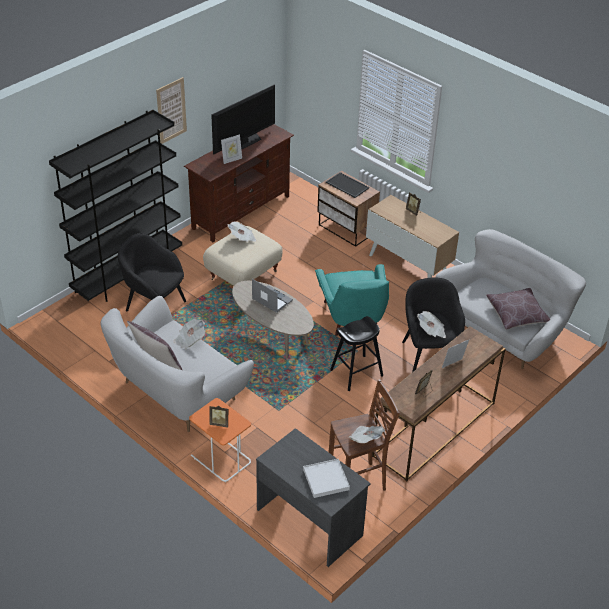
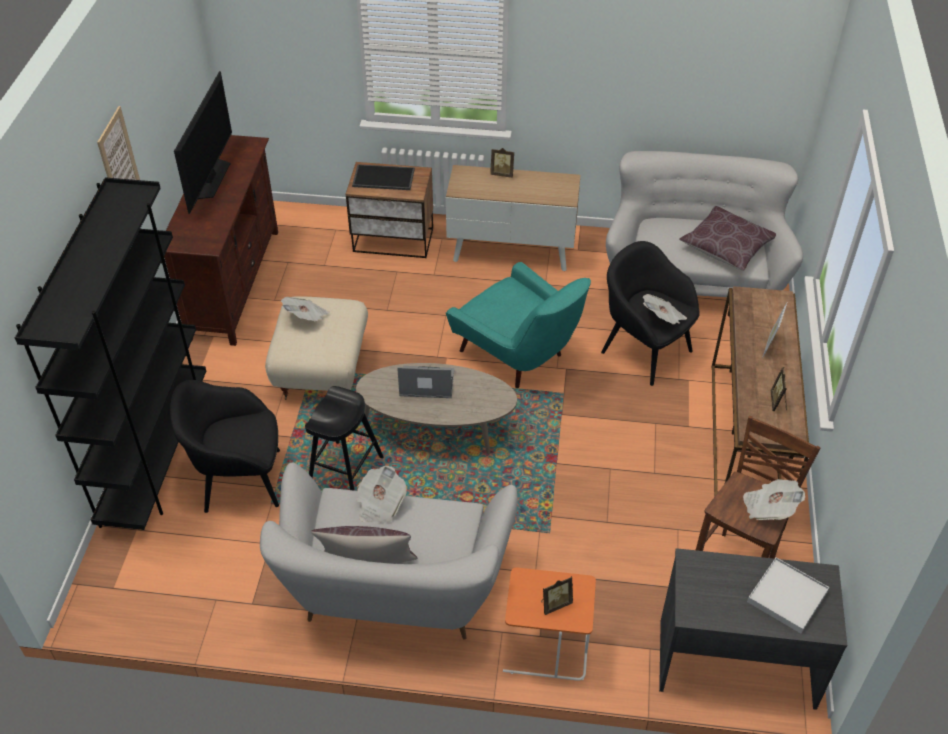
camera: 35 degrees left, 5 degrees up
(232, 160) = (218, 210): picture frame -> none
(356, 373) = (590, 423): black stool -> black stool (346, 472)

